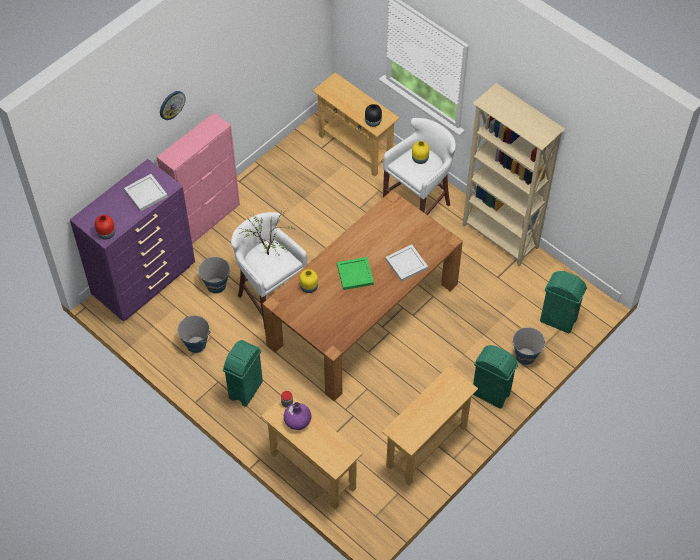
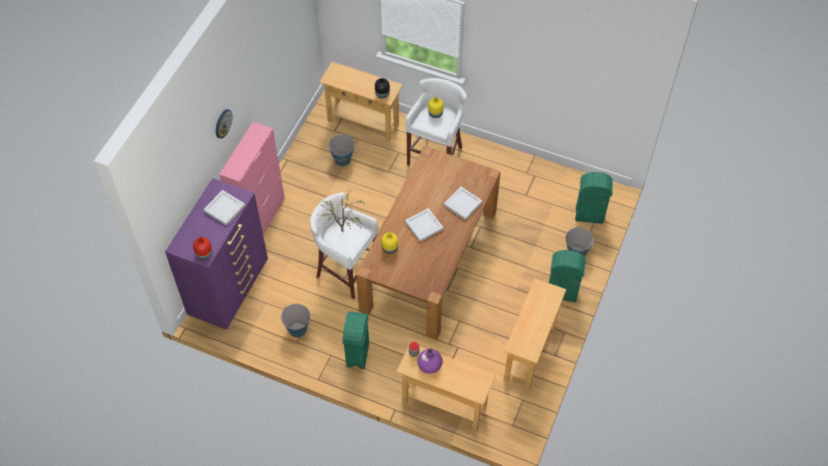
camera: 20 degrees left, 0 degrees up
(216, 285) = (294, 273): bucket -> bucket (342, 159)
(354, 274) = (423, 225): green tray -> white tray
(500, 237) = (513, 162): beige bookcase -> none

